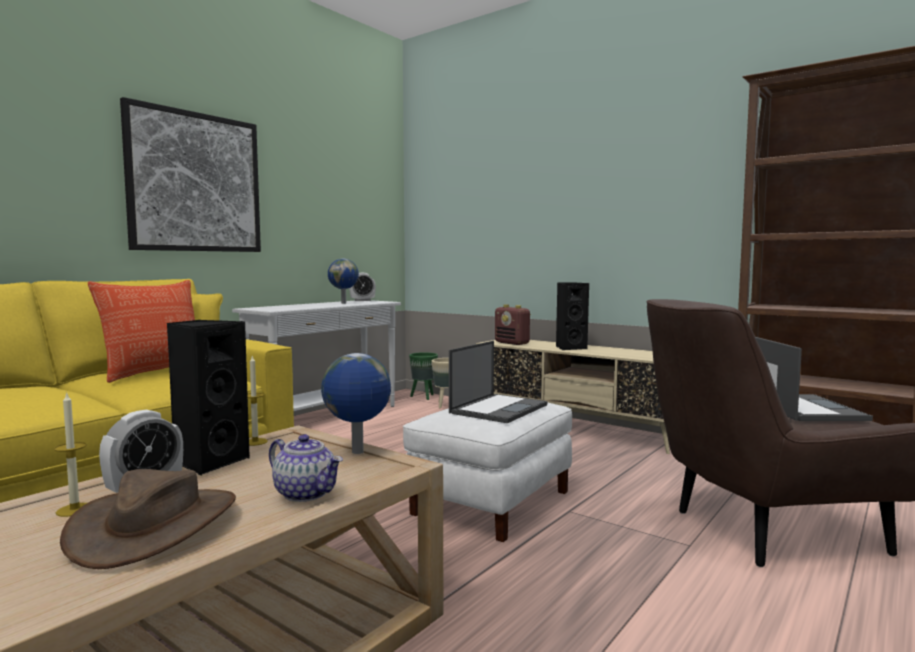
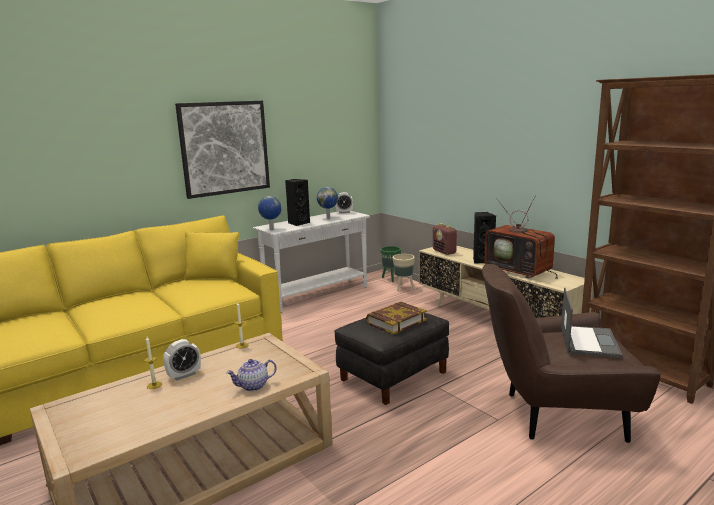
camera: 15 degrees right, 10 degrees up
(154, 525) = (184, 398): brown hat -> none
(155, 373) = (201, 285): orange pillow -> none
(209, 462) = (216, 359): black speaker -> black speaker (298, 223)
(306, 493) = (253, 386): teapot -> teapot turned 105 degrees clockwise
(357, 452) = (289, 358): globe -> globe (271, 229)
(491, 502) = (393, 375): white ottoman -> black ottoman
(499, 408) = (396, 321): laptop -> book
(630, 354) = (520, 271): none -> television

